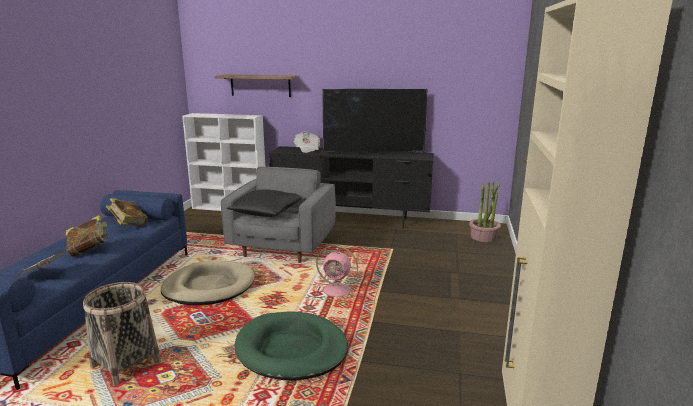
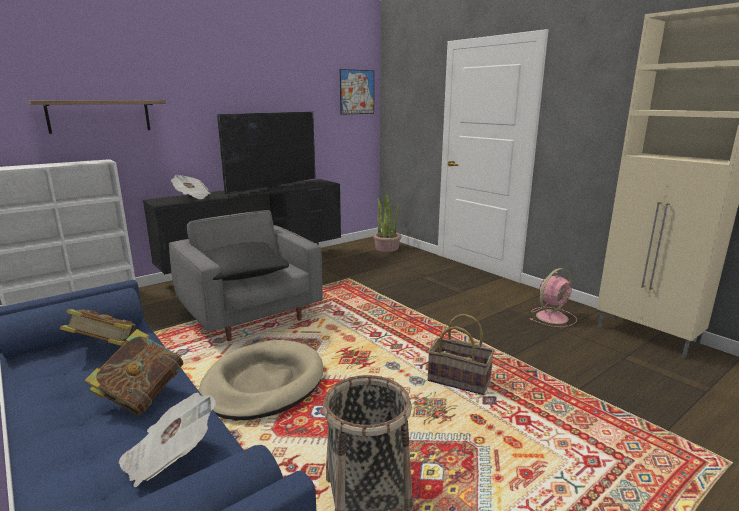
camera: 50 degrees left, 0 degrees up
(291, 349) = (459, 380): green dog bed -> basket
(338, 290) = (384, 323): pink fan -> pink fan (553, 317)
(490, 70) = (357, 92): none -> picture

